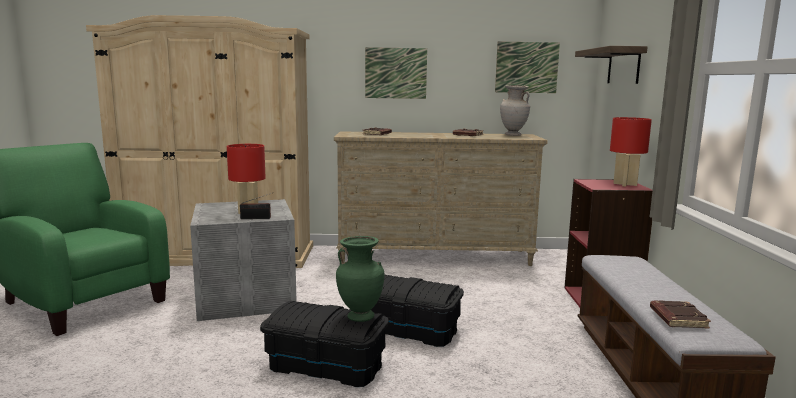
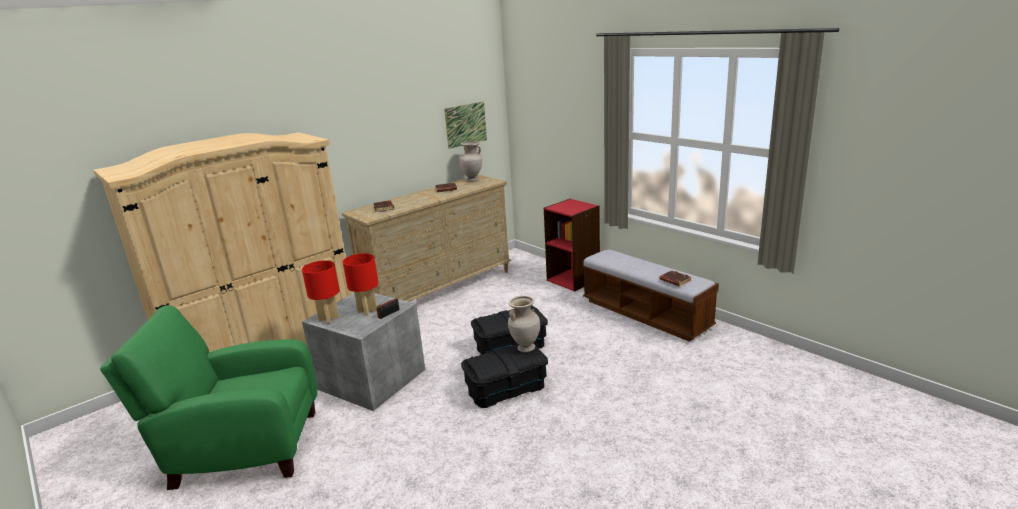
camera: 40 degrees left, 10 degrees up
(360, 317) = (525, 348): green vase -> beige vase
(395, 73) = (375, 150): picture -> none
(623, 66) = (544, 120): shelf -> none
(625, 184) = (577, 204): red table lamp -> red table lamp (329, 319)

